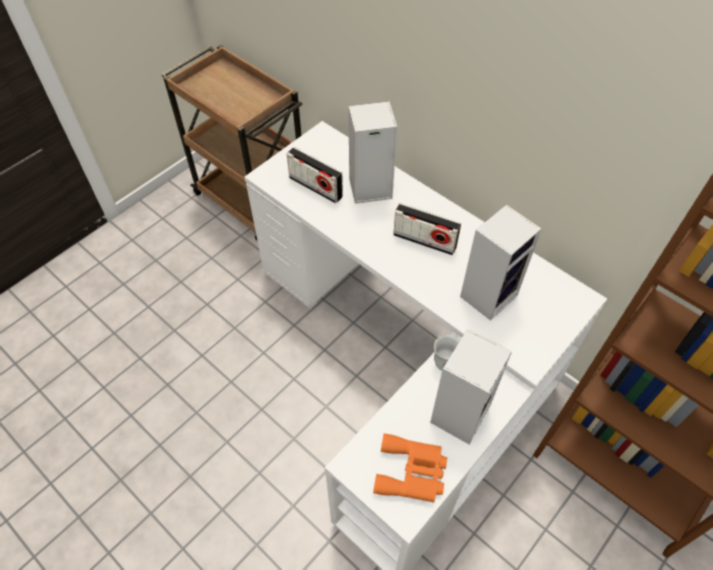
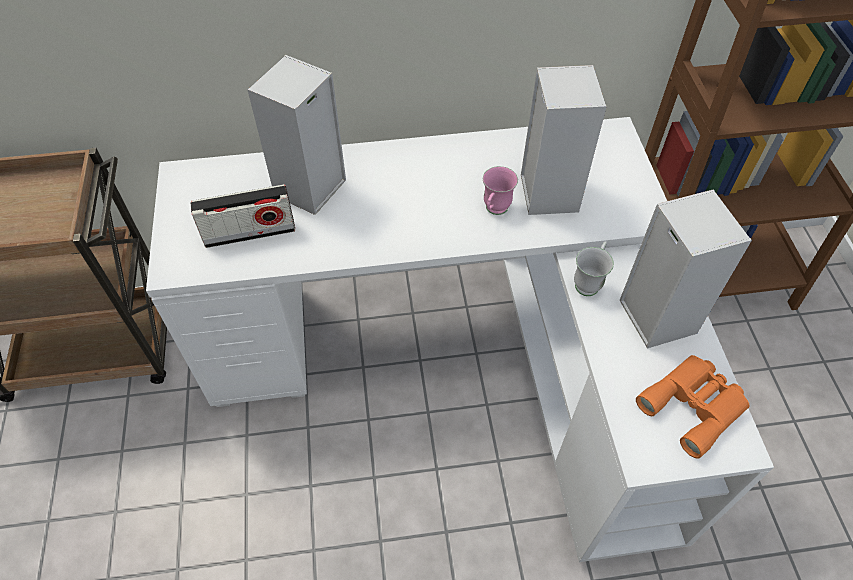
camera: 50 degrees left, 0 degrees up
(424, 241) = (430, 193): radio -> none
(444, 278) = (494, 211): none -> pink mug

